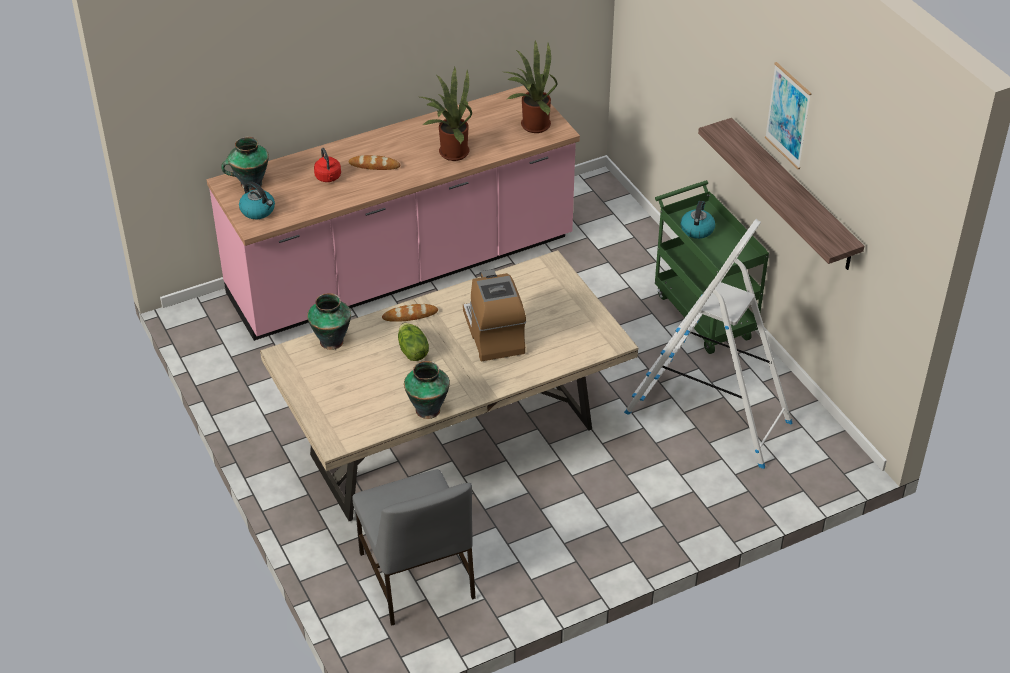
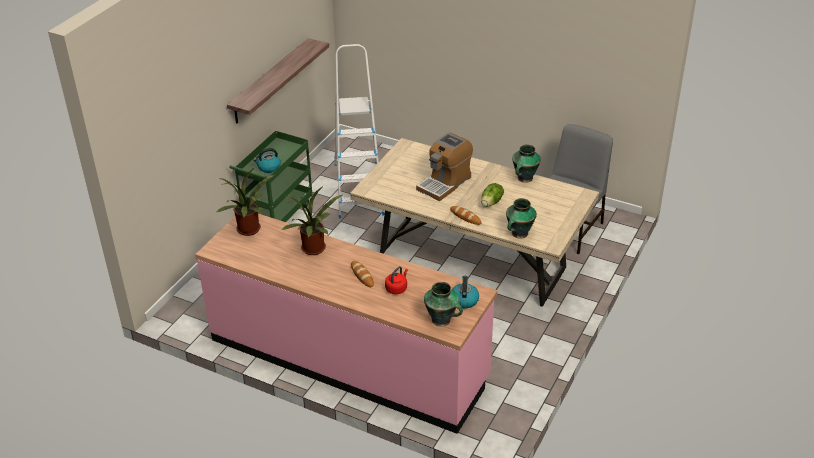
camera: 125 degrees left, 5 degrees down
(788, 115) = (256, 42): picture -> none

